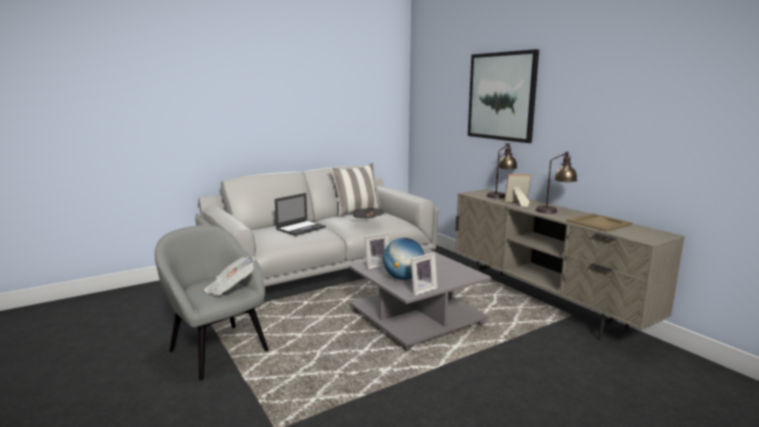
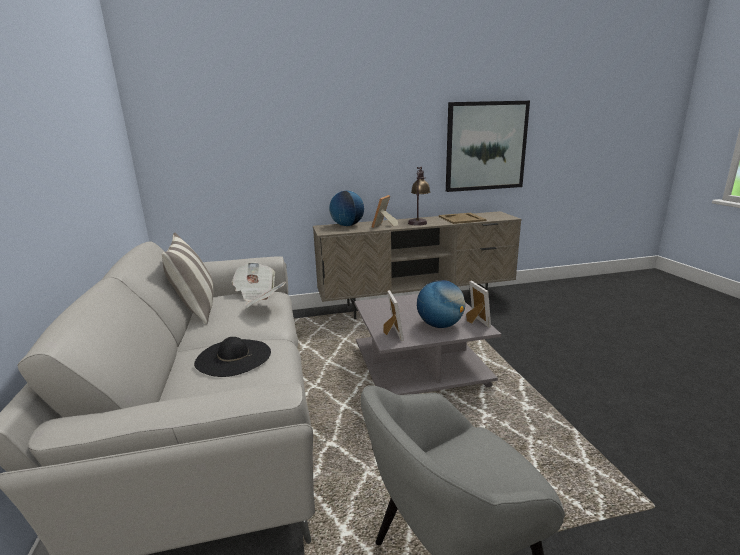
camera: 70 degrees left, 5 degrees up
(231, 288) = (479, 448): newspaper -> newspaper (255, 292)
(301, 228) = (233, 357): laptop -> black hat
(500, 195) = (347, 225): table lamp -> globe
(501, 96) = (315, 120): picture -> picture (486, 146)

